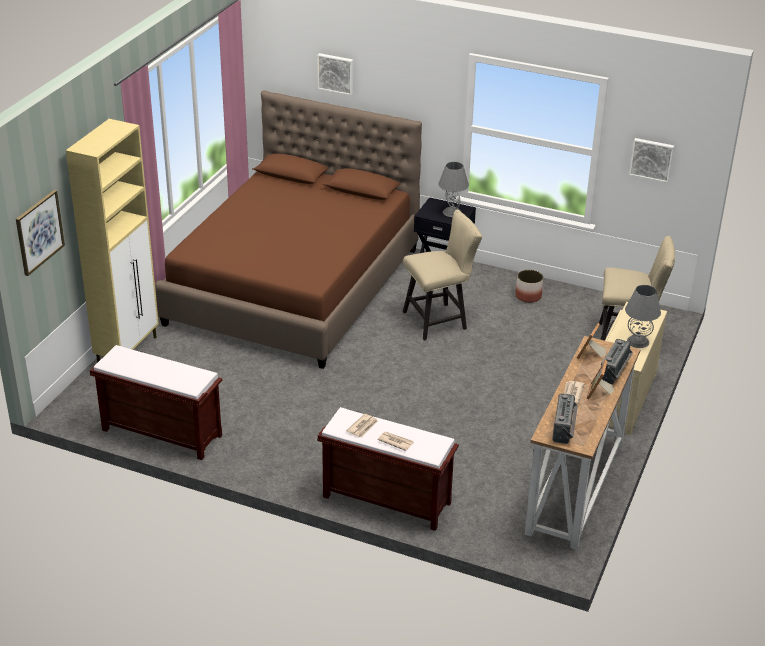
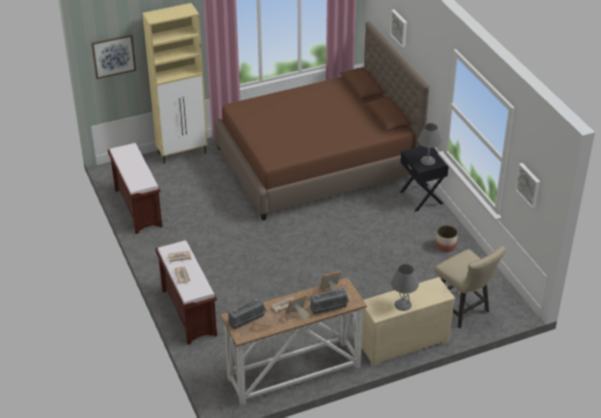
camera: 45 degrees right, 5 degrees up
(439, 320) = (368, 230): beige chair -> none

